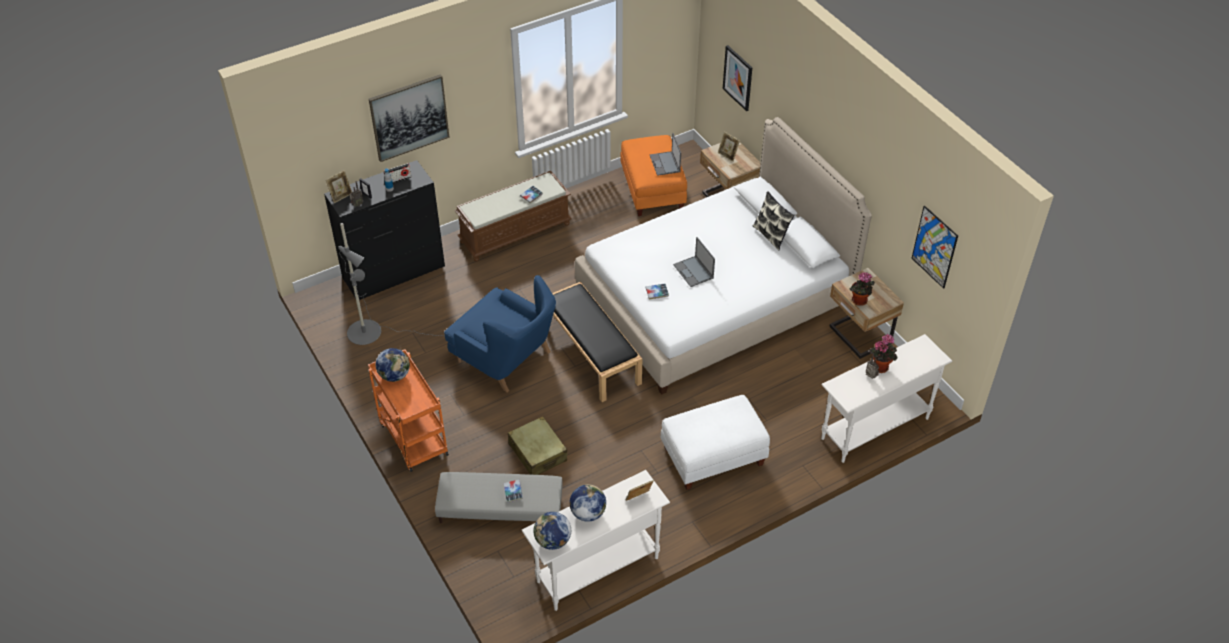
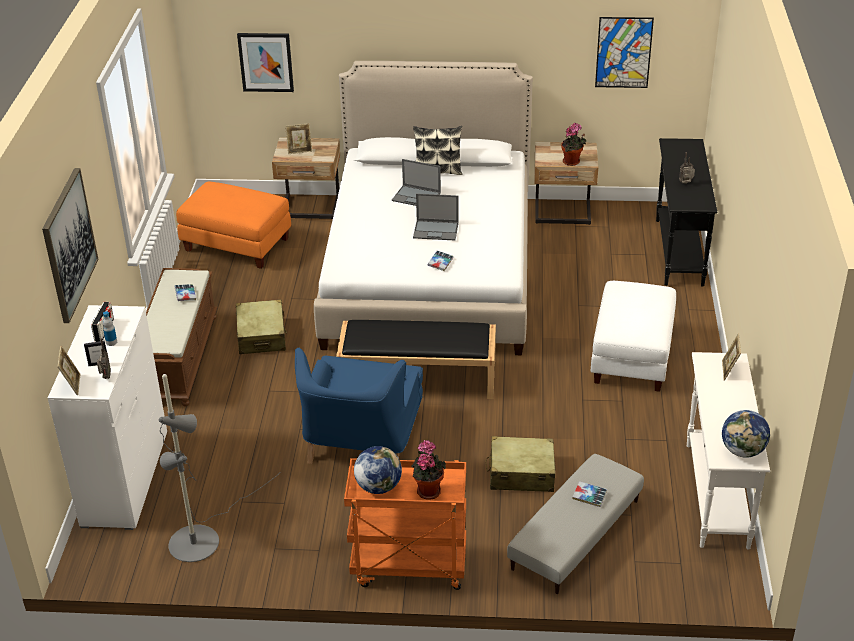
camera: 55 degrees left, 10 degrees down
(394, 273) = (125, 479): black dresser -> white dresser
(506, 358) = (361, 442): blue armchair -> blue armchair turned 120 degrees clockwise
(569, 256) = (261, 336): none -> beige suitcase
(587, 513) = (722, 412): globe -> none
(665, 164) = (250, 196): laptop -> laptop (417, 197)
(874, 428) = (678, 252): white console table -> black console table
(881, 366) = (677, 173): potted plant -> potted plant (428, 490)

